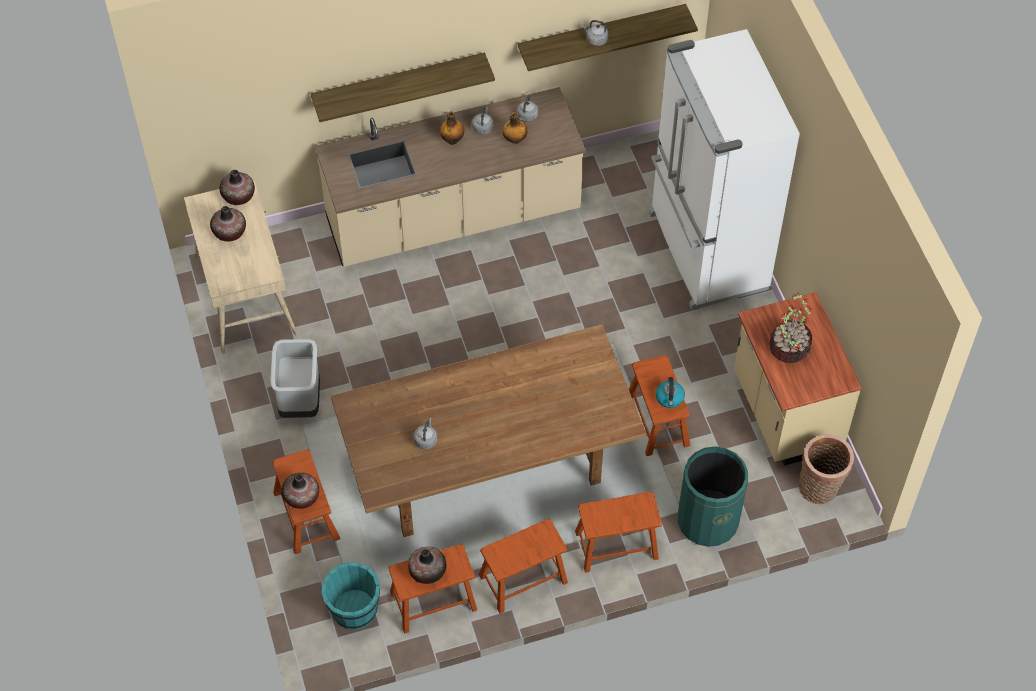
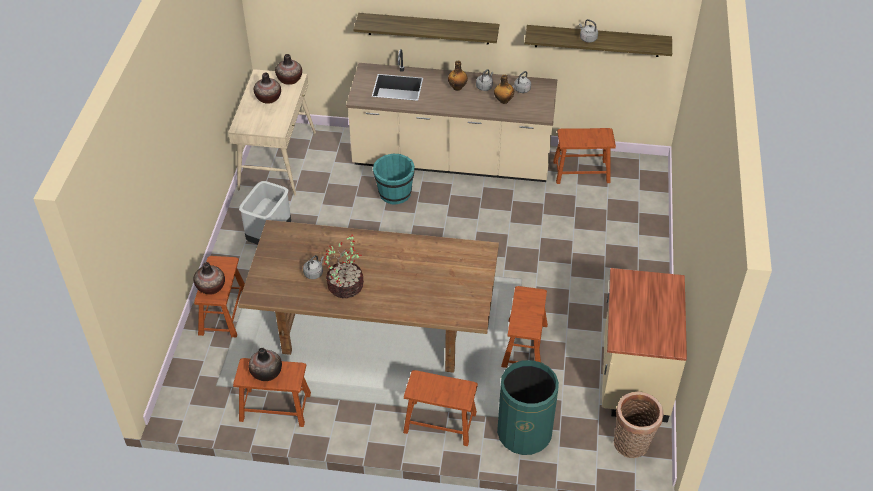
camera: 25 degrees right, 10 degrees down
(354, 610) = (213, 390): turquoise bucket -> turquoise bucket (394, 194)
(523, 578) = (352, 418): brown stool -> brown stool (581, 171)
(669, 398) = (530, 321): kettle -> none
(705, 252) = (629, 243): white fridge -> none
(789, 347) = (639, 306): potted plant -> potted plant (346, 286)

